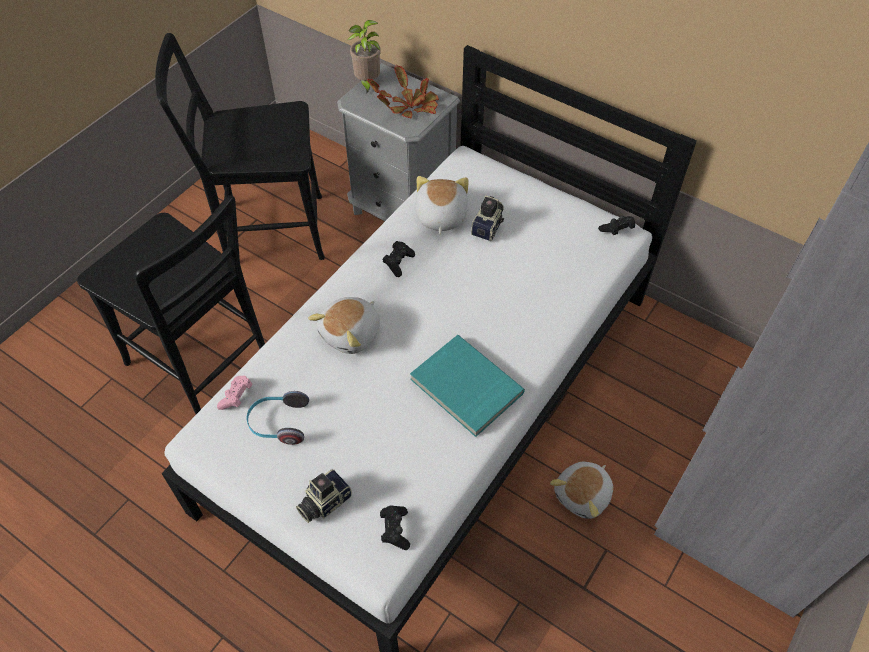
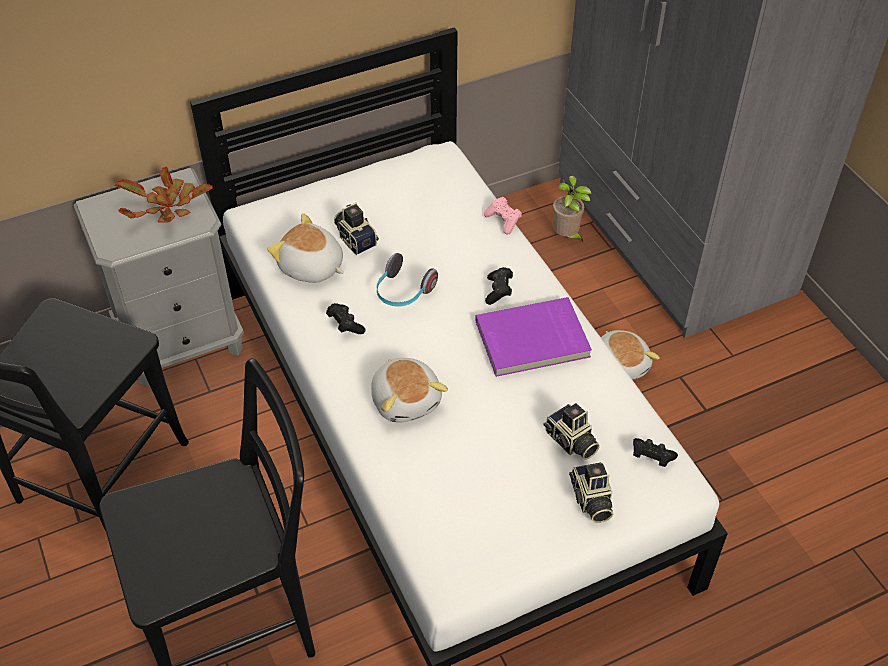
camera: 60 degrees left, 5 degrees down
(236, 397) = (418, 529): pink game controller -> pink game controller (503, 221)
(278, 423) = (475, 504): headphones -> headphones (403, 292)
(367, 83) = (96, 225): potted plant -> potted plant (567, 236)
(376, 462) = (571, 442): none -> camera
(465, 387) = (532, 341): turquoise book -> purple book
(616, 230) = (434, 157): black game controller -> black game controller (498, 291)

